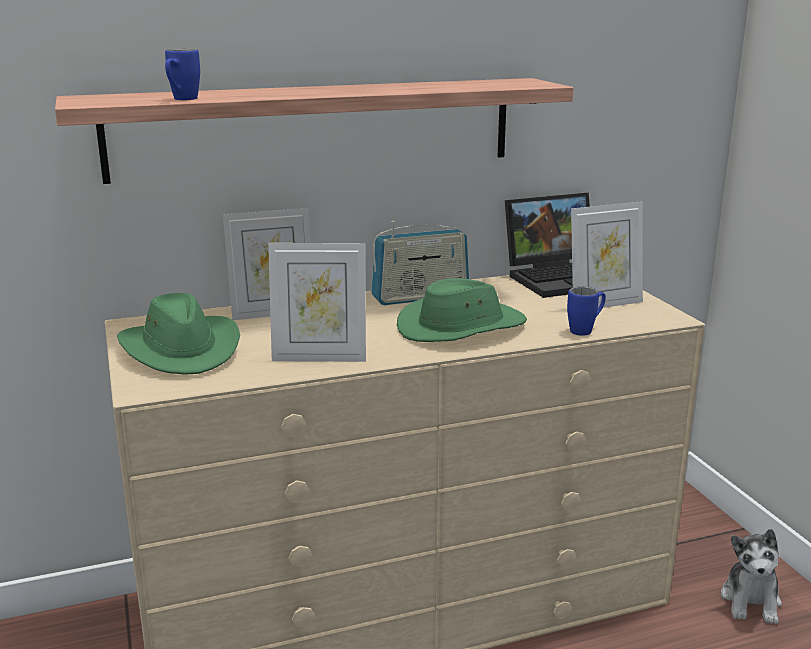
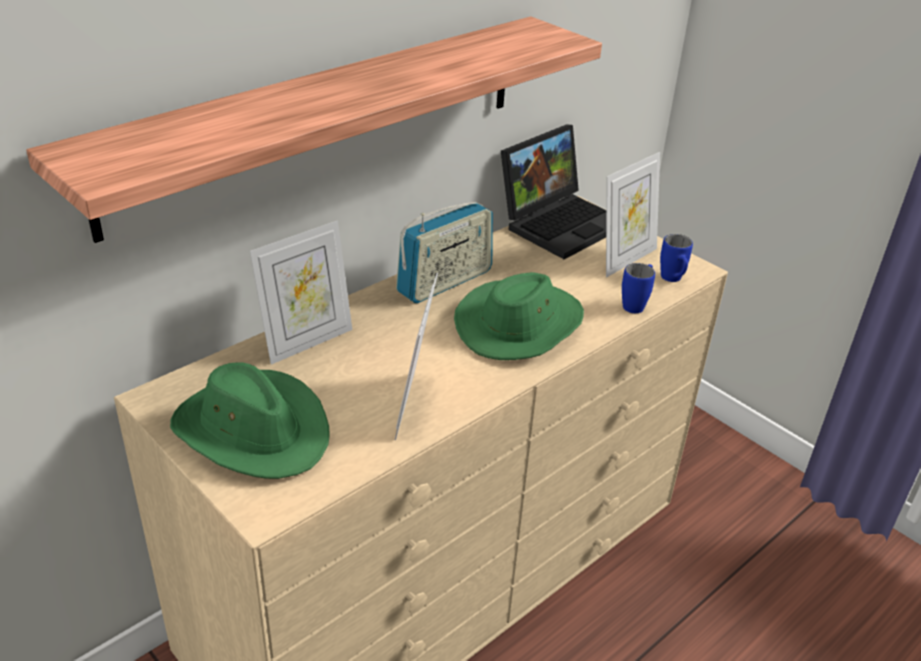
camera: 25 degrees left, 15 degrees up
(182, 99) = (221, 144): blue mug -> blue mug (673, 280)
(319, 357) = (415, 406): picture frame -> picture frame turned 120 degrees clockwise
(751, 601) = (730, 482): plush toy -> none

